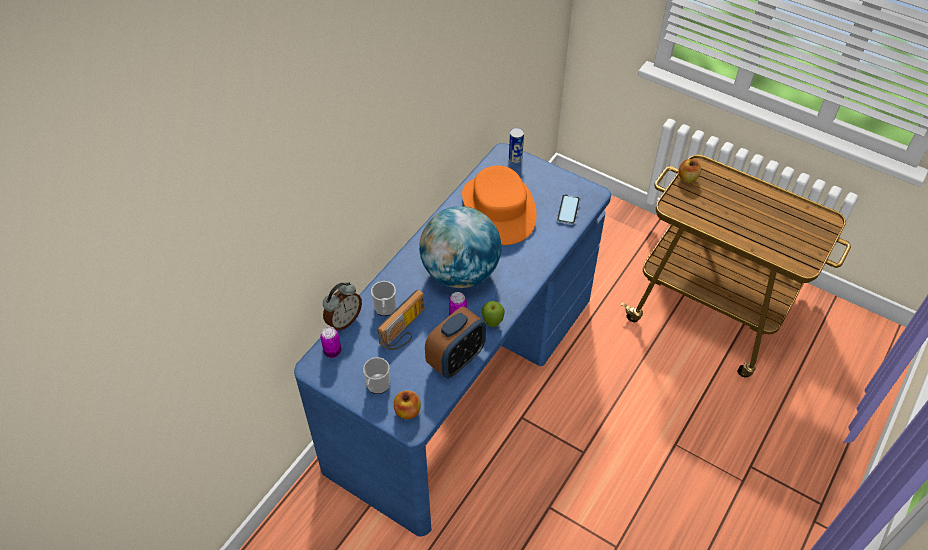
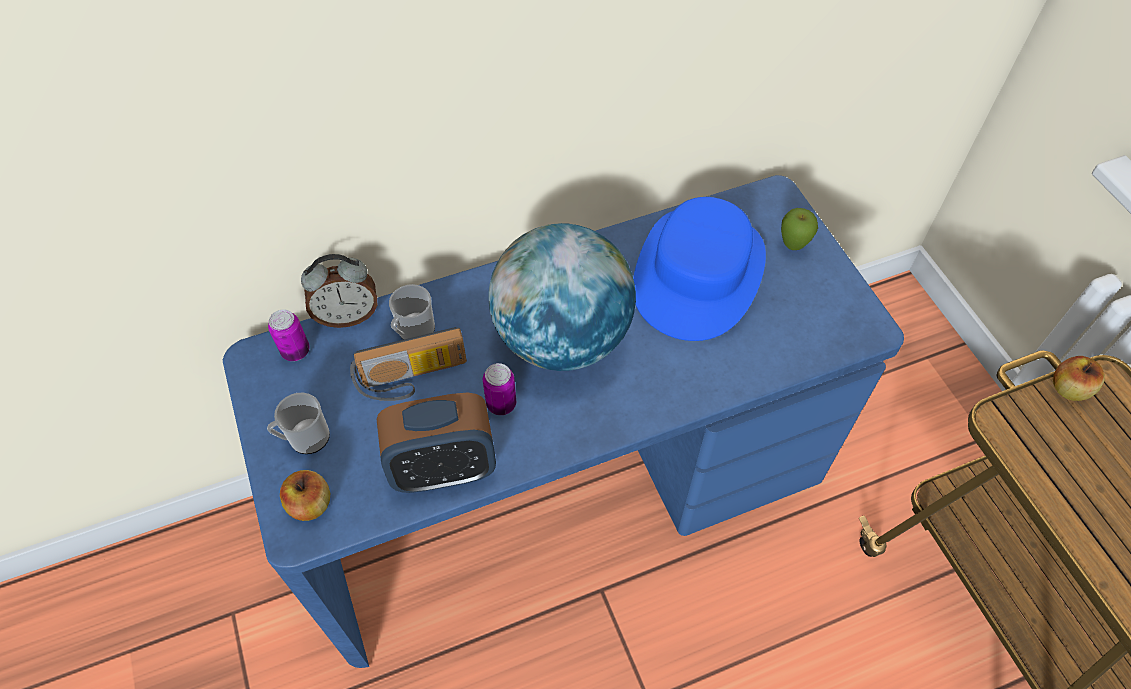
camera: 35 degrees right, 5 degrees up
(492, 323) = (542, 445): apple -> apple (793, 245)
(499, 209) = (699, 273): orange hat -> blue hat
(515, 159) = (786, 210): can -> none
(568, 210) = (807, 333): phone -> none

